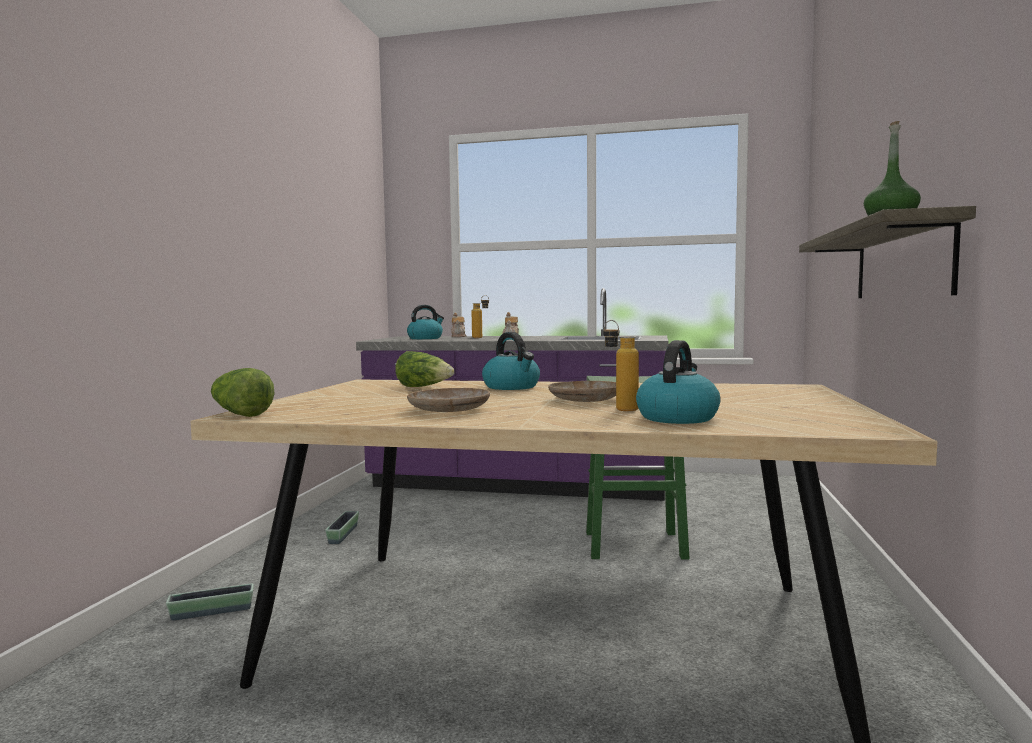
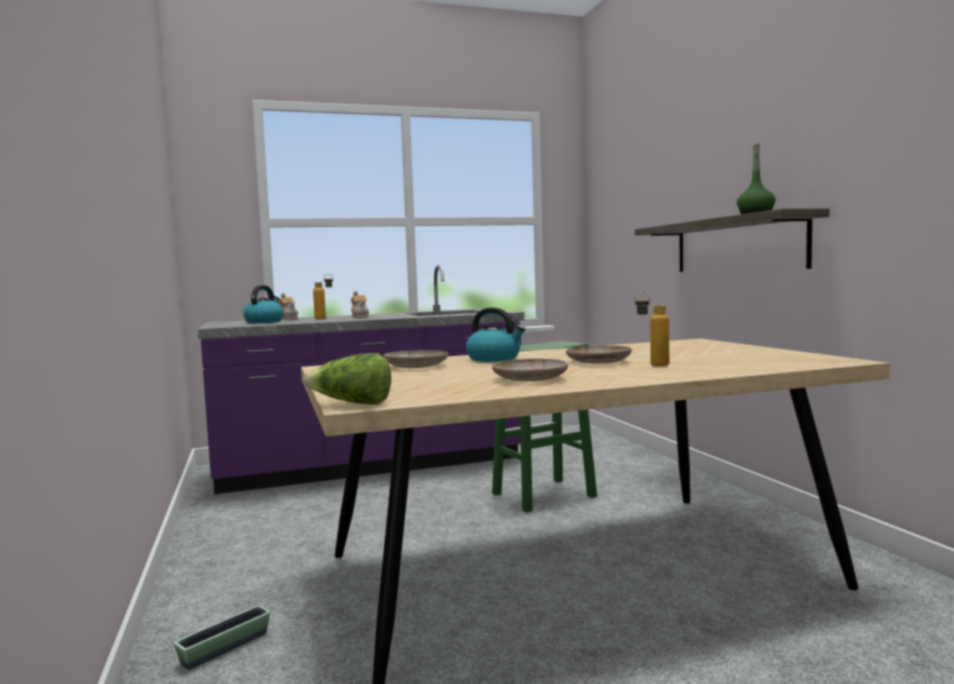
camera: 30 degrees left, 0 degrees up
(343, 534) = (257, 544): planter -> none
(424, 387) = (416, 366): lettuce -> beige plate
(677, 417) = (713, 366): kettle -> none

